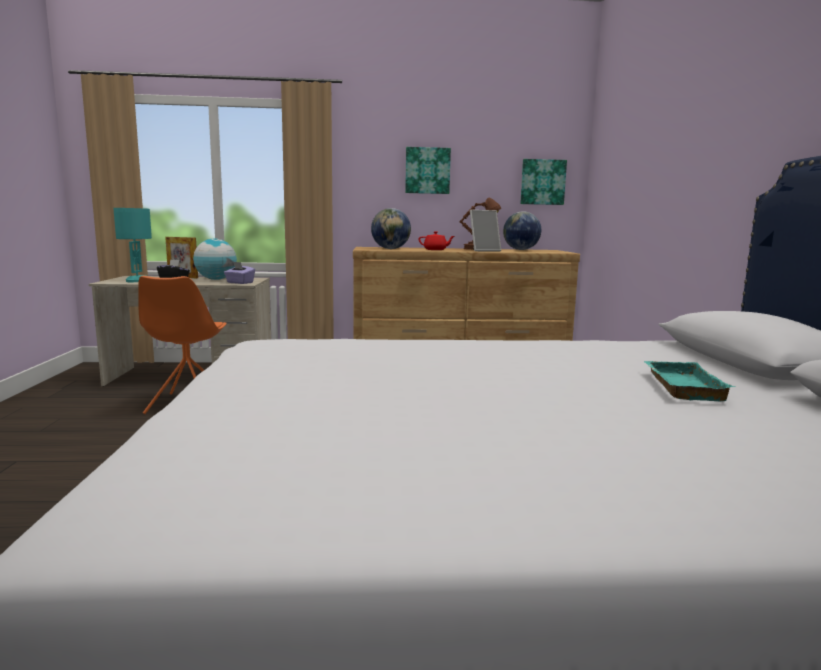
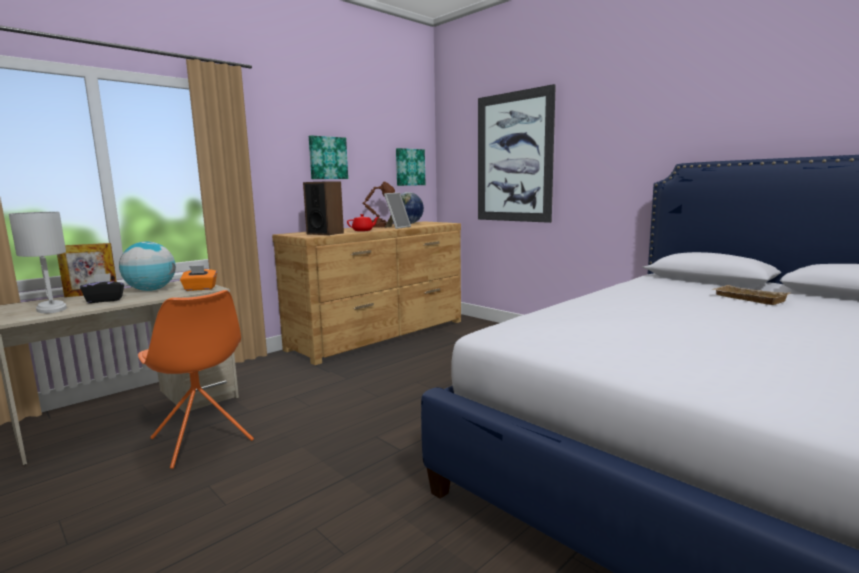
camera: 40 degrees left, 0 degrees up
(137, 280) = (52, 309): turquoise table lamp -> white table lamp
(239, 283) = (200, 289): purple tissue box -> orange tissue box
(391, 249) = (325, 233): globe -> speaker
(645, 165) = (513, 158): none -> picture
(680, 386) = (747, 299): turquoise tray -> beige tray

